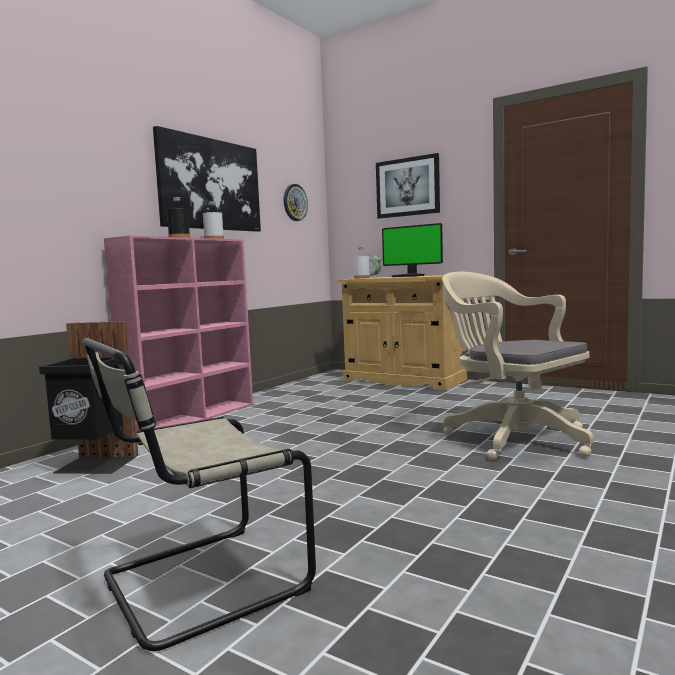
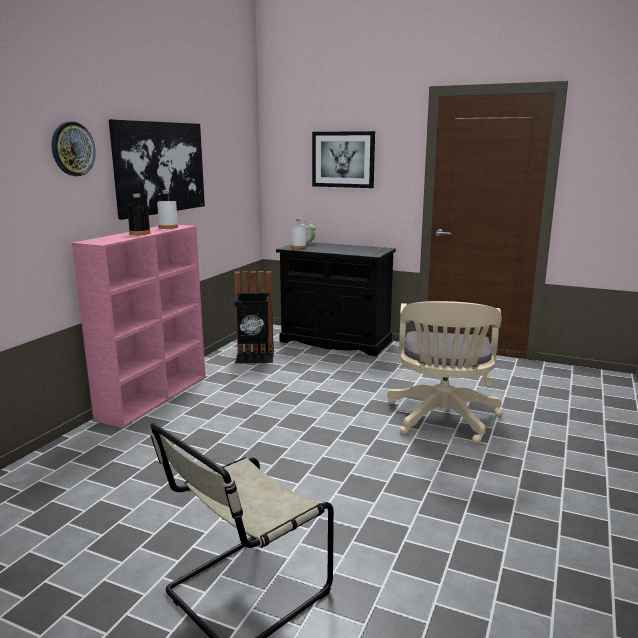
camera: 10 degrees left, 10 degrees up
(95, 465) = (90, 464): black trash can -> black trash can (255, 358)
(294, 202) = (233, 169): wall clock -> wall clock (72, 149)
(403, 380) = (335, 341): beige cabinet -> black cabinet
(409, 276) = (343, 248): monitor -> none
(511, 438) = (442, 420): beige office chair -> beige office chair turned 120 degrees counterclockwise

